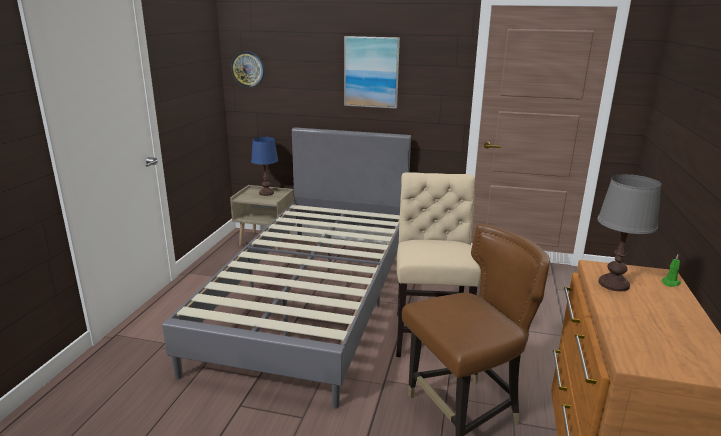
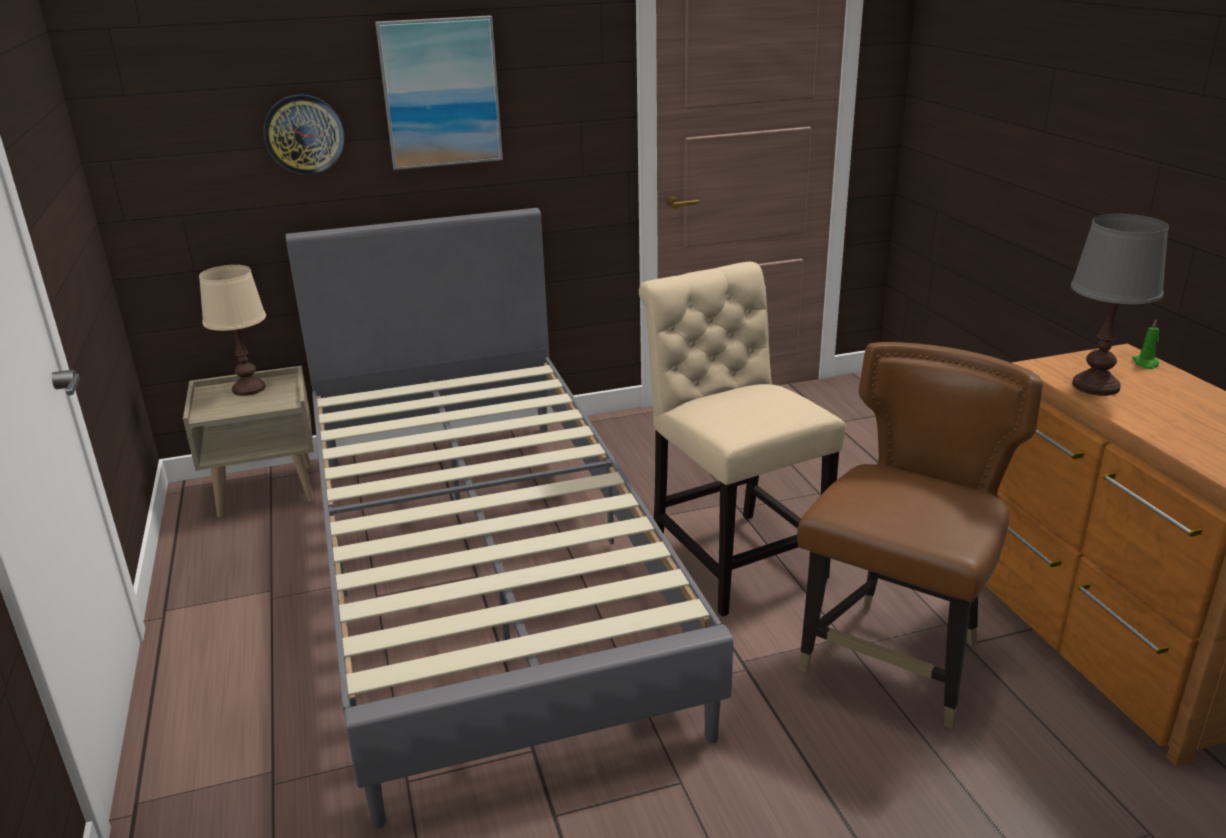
camera: 30 degrees left, 5 degrees up
(248, 69) = (146, 118): wall clock -> wall clock (304, 134)
(266, 193) = (249, 389): blue table lamp -> beige table lamp

